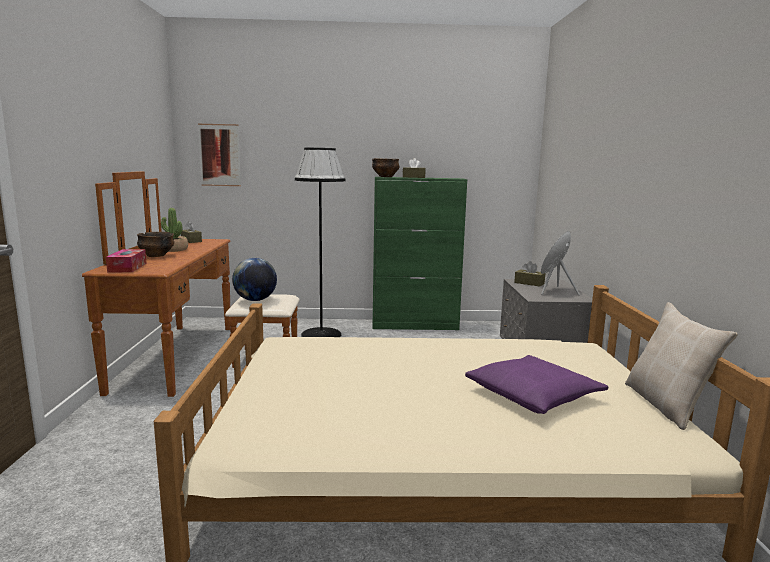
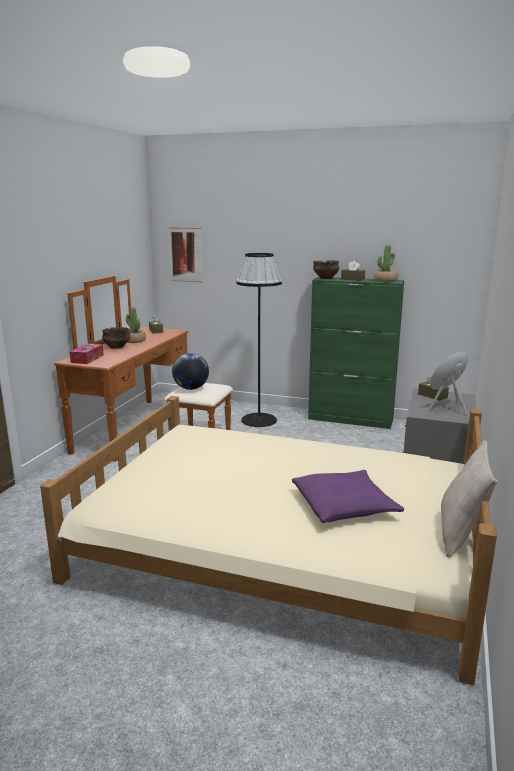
camera: 20 degrees right, 5 degrees up
(447, 178) = (385, 281): none -> potted plant

